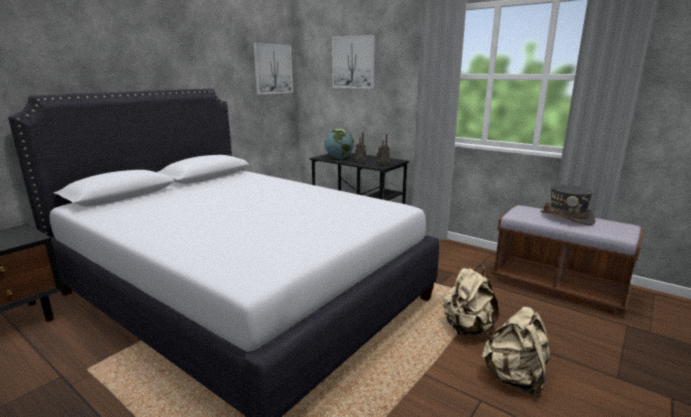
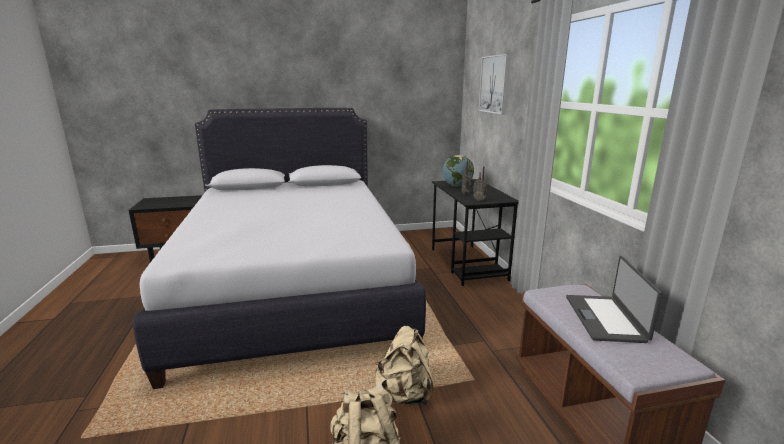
camera: 40 degrees right, 0 degrees up
(273, 69) = (430, 90): picture -> none
(566, 217) = (605, 318): grey hat -> laptop

